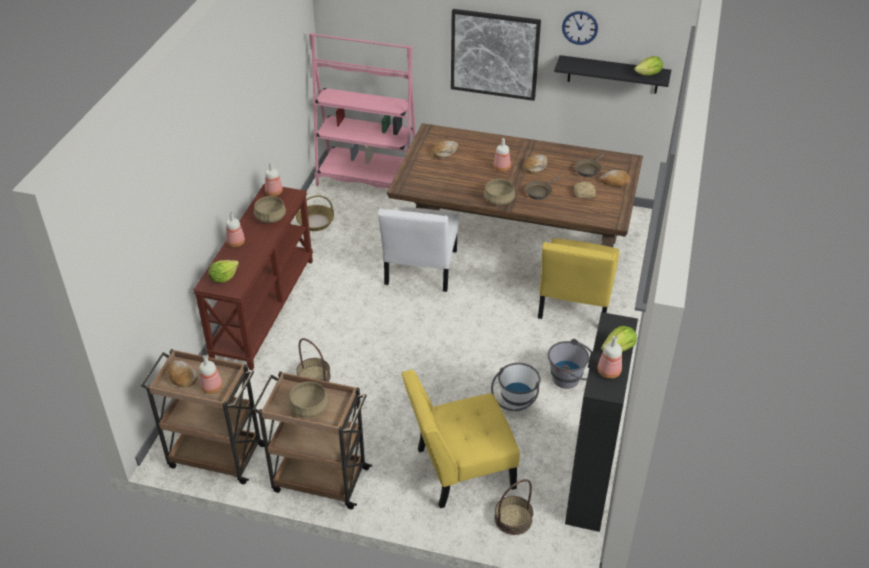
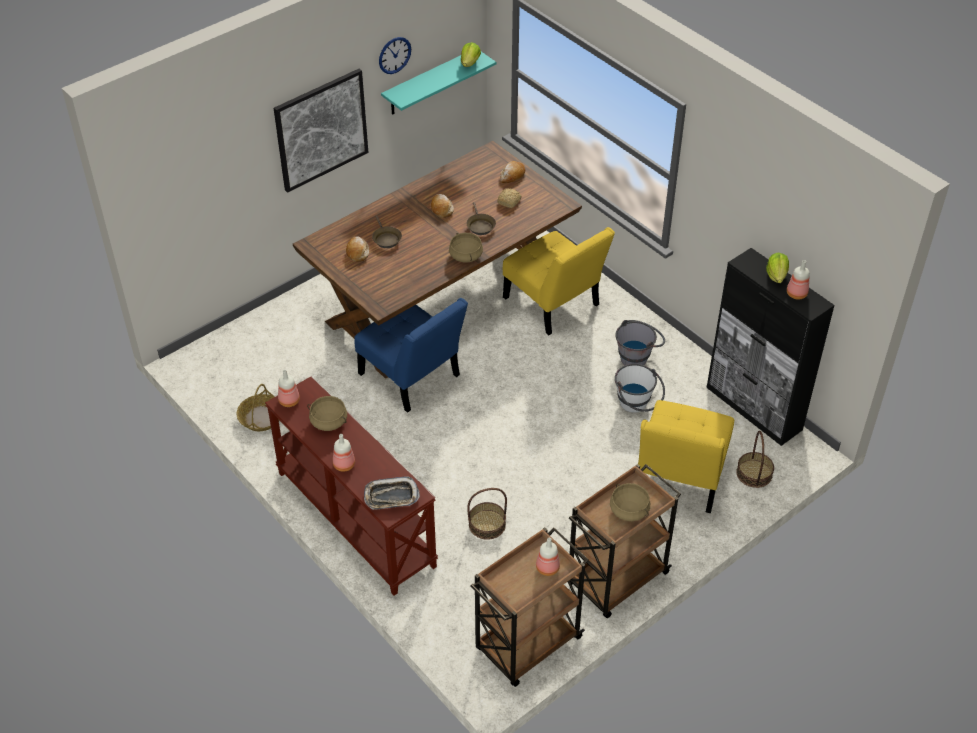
camera: 55 degrees left, 5 degrees up
(182, 377) = (514, 584): bread -> none
(223, 278) = (391, 496): lettuce -> tray
(367, 179) = (235, 346): pink bookcase -> none
(420, 271) = (412, 378): white chair -> blue chair
(502, 168) = (422, 229): bottle -> none
(588, 170) = (479, 181): brown frying pan -> brown frying pan (386, 239)
(613, 74) = (429, 82): black shelf -> turquoise shelf

